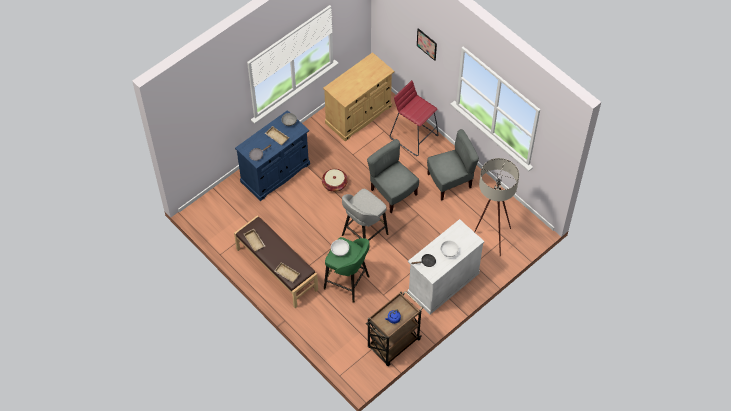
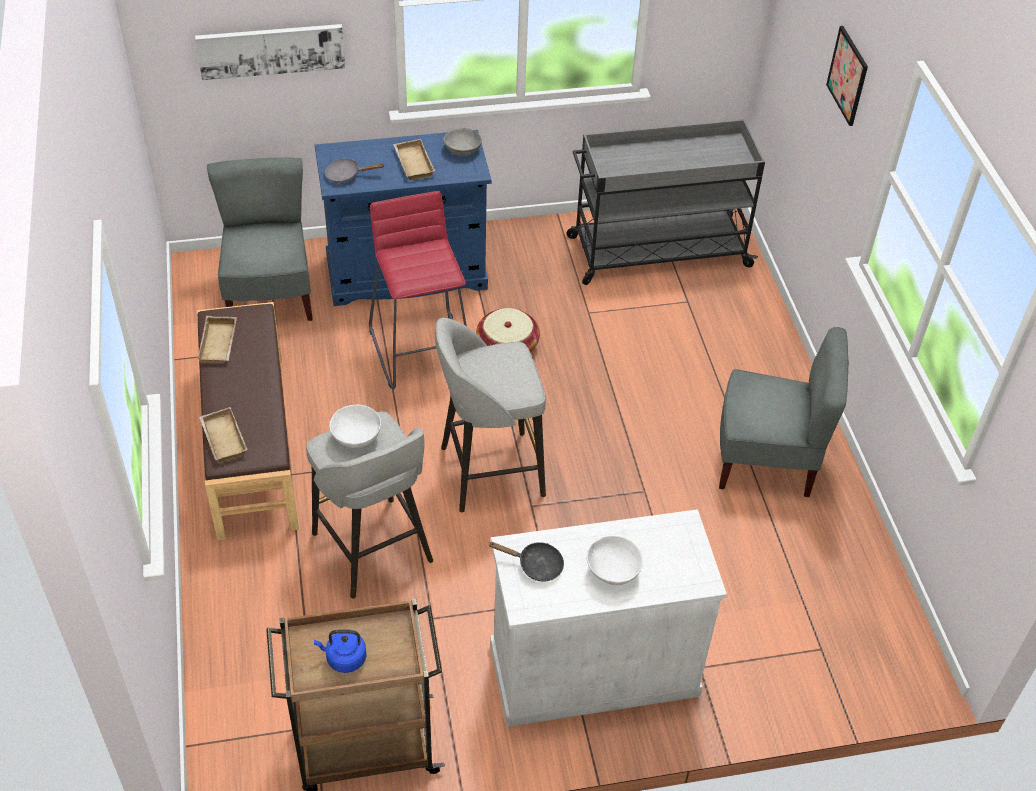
camera: 30 degrees right, 10 degrees down
(212, 124) = (271, 50): none -> picture
(348, 283) = (374, 550): green stool -> grey stool
(358, 115) = (656, 251): beige cabinet -> grey cart
(393, 193) = (619, 421): grey chair -> grey chair (270, 295)
(414, 136) = (746, 339): red stool -> red stool (421, 349)
(490, 237) = (784, 628): beige floor lamp -> none

